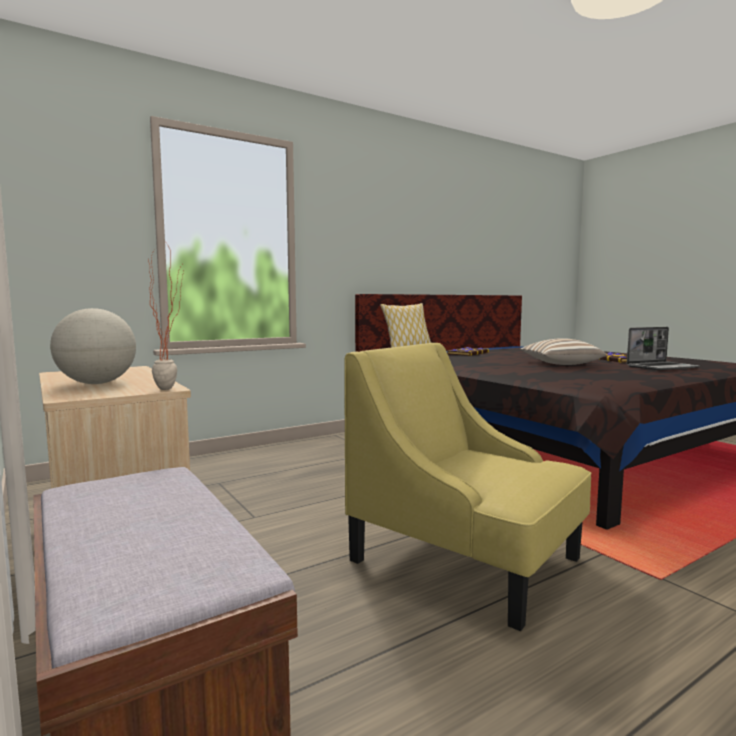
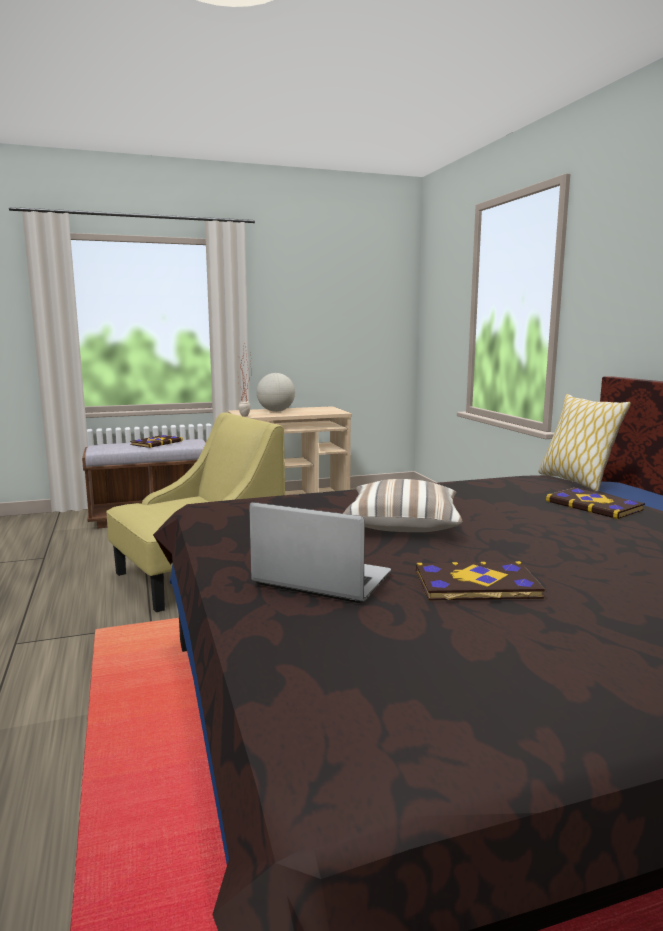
camera: 105 degrees right, 5 degrees up
(132, 511) = (156, 443): none -> book
(662, 367) = (320, 580): laptop -> laptop turned 120 degrees clockwise

